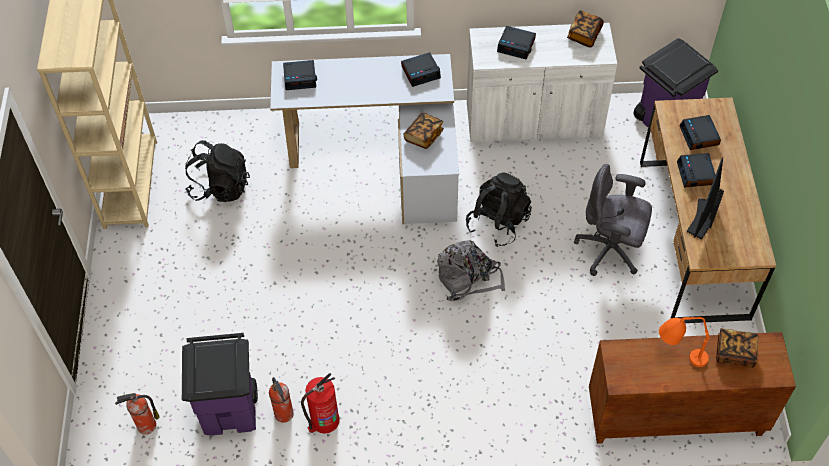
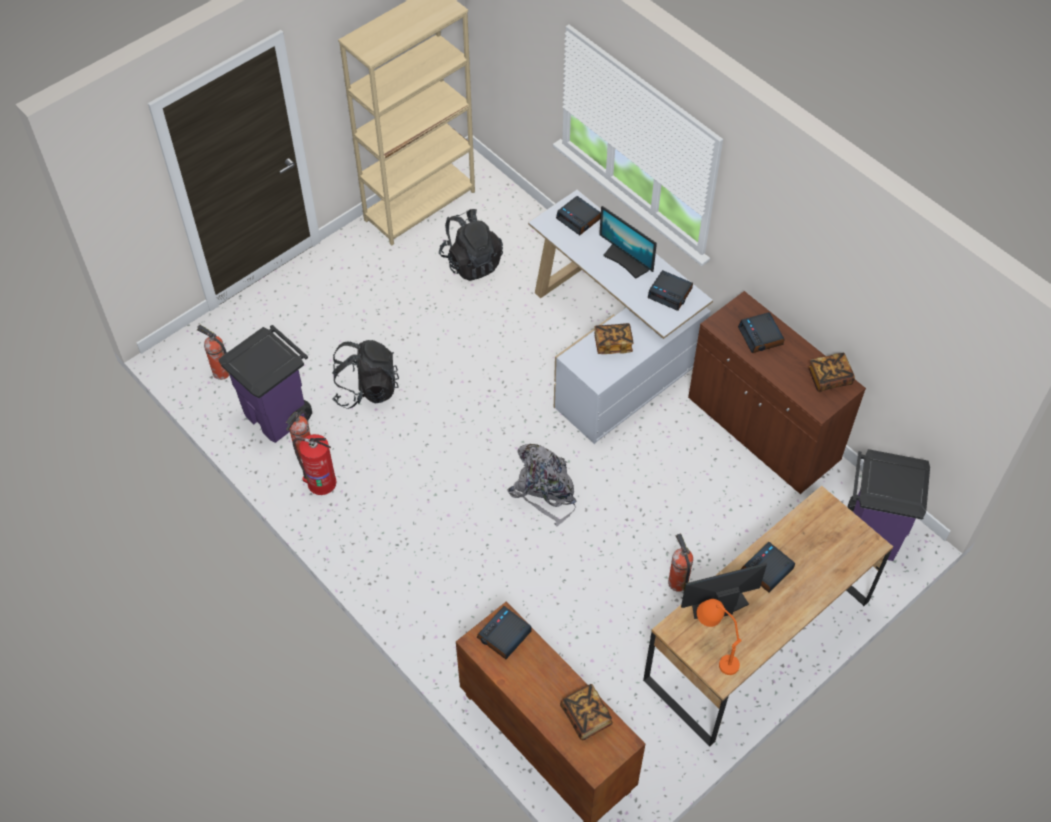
camera: 50 degrees right, 0 degrees up
(367, 77) = (626, 261): none -> monitor
(498, 222) = (623, 475): black backpack -> black backpack (366, 389)
(534, 121) = (762, 430): white cabinet -> brown cabinet
(610, 250) = (677, 581): grey office chair -> fire extinguisher
(677, 357) = (540, 672): orange table lamp -> orange table lamp (714, 648)
(699, 136) = (815, 547): alarm clock -> alarm clock (504, 635)

